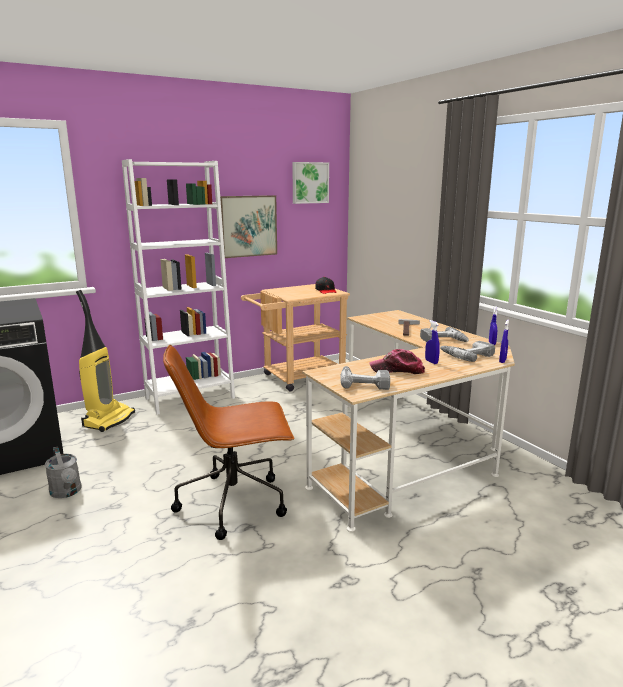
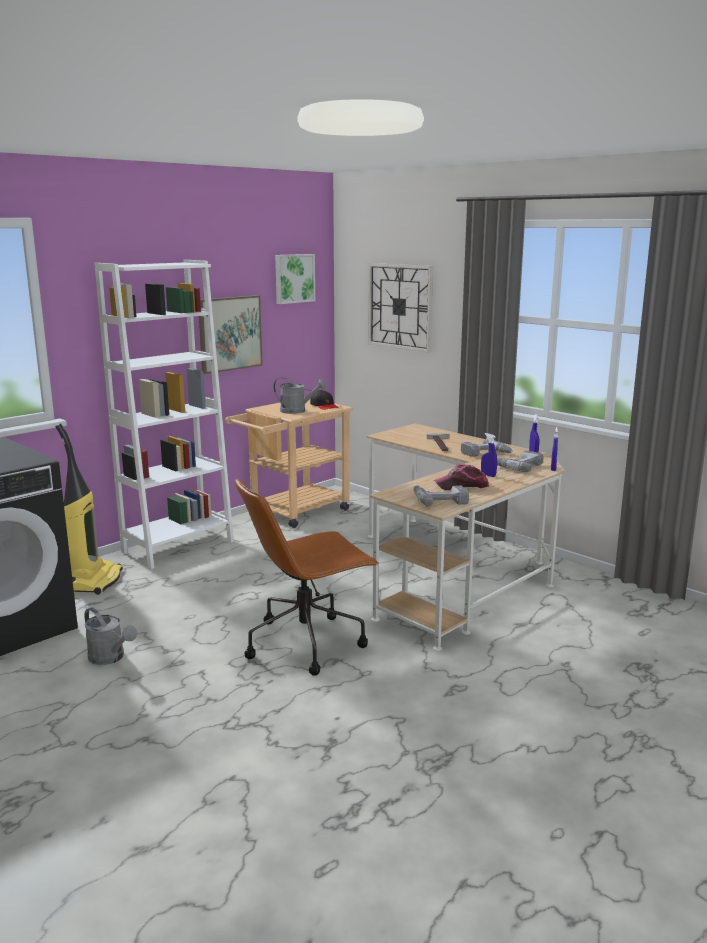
camera: 15 degrees left, 0 degrees up
(300, 293) = (297, 411): none -> grey watering can
(394, 206) = (400, 306): none -> wall clock

